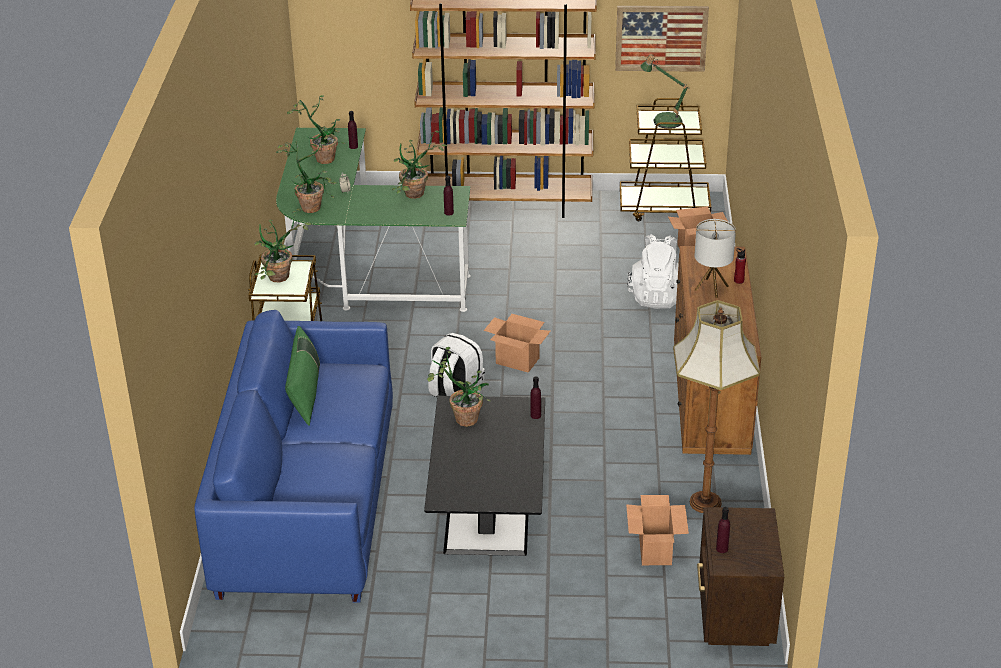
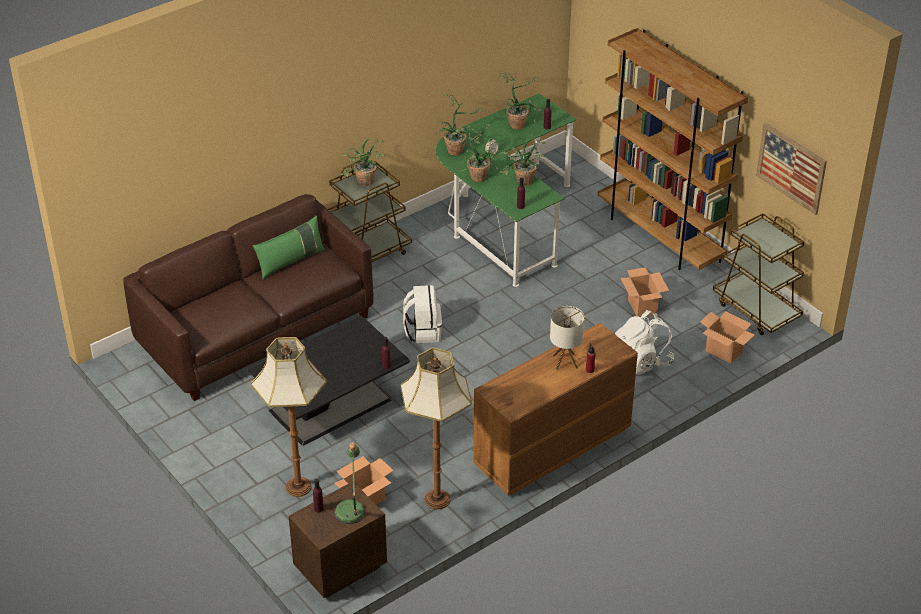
camera: 50 degrees right, 5 degrees up
(307, 503) = (256, 331): blue sofa -> brown sofa
(461, 417) = (350, 336): potted plant -> potted plant (478, 174)
(517, 361) = (489, 338): cardboard box -> cardboard box (642, 307)
(585, 589) = (297, 487): none -> floor lamp
(663, 119) = (766, 235): table lamp -> table lamp (351, 508)

